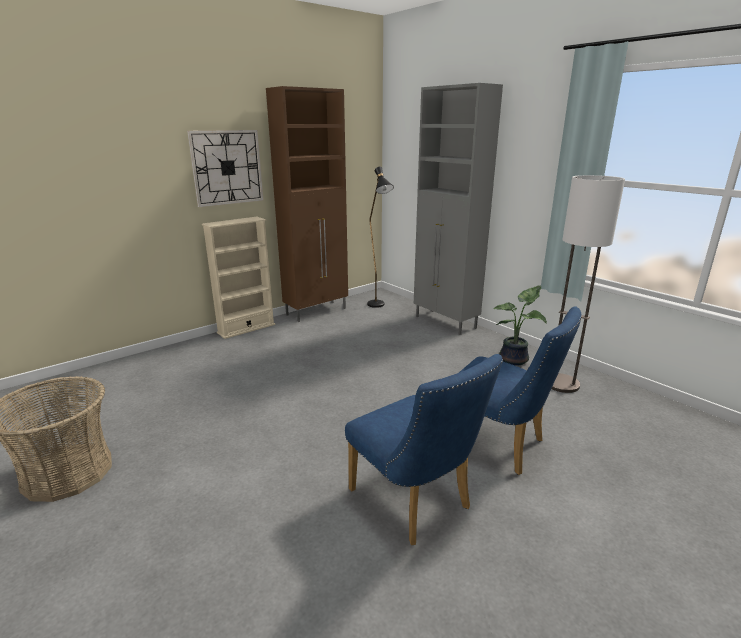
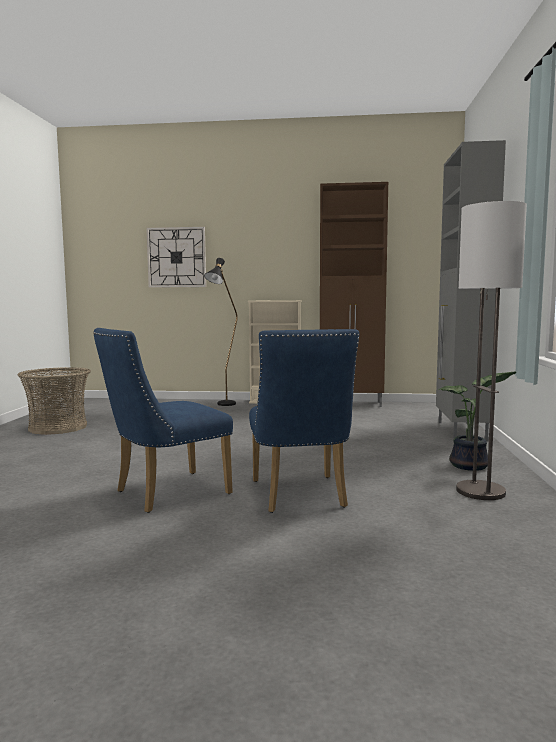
camera: 45 degrees right, 15 degrees down
(227, 167) = (279, 256): wall clock -> wall clock (176, 257)
(378, 306) = (416, 411): black floor lamp -> black floor lamp (223, 405)
(415, 504) = (164, 493): blue chair -> blue chair turned 45 degrees clockwise

